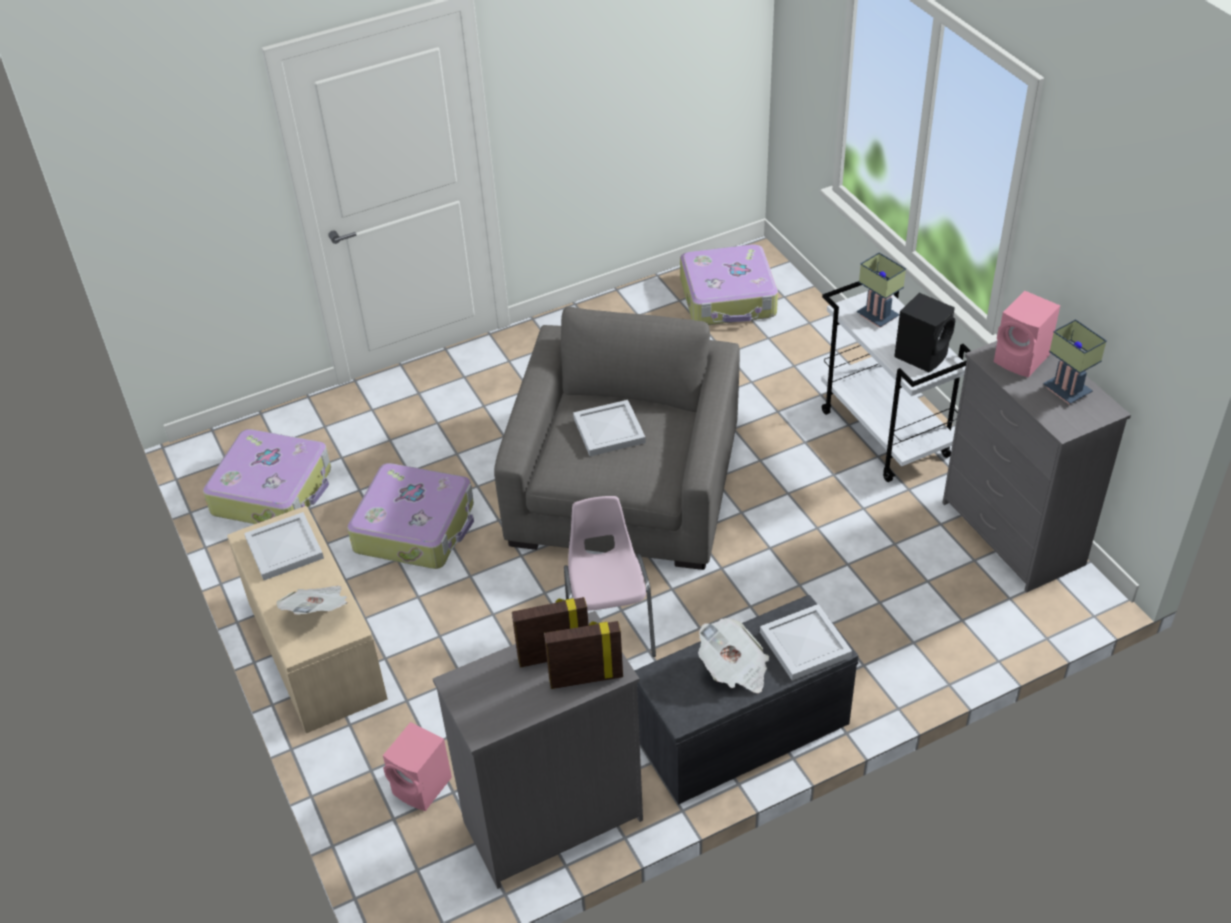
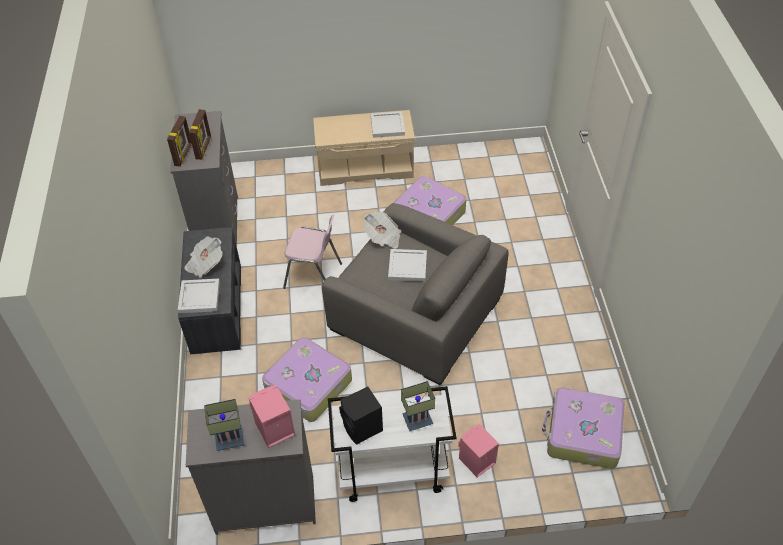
camera: 110 degrees right, 5 degrees up
(274, 491) = (484, 168): suitcase -> suitcase (308, 386)
(318, 611) = (339, 131): newspaper -> newspaper (383, 237)
(423, 787) = (264, 188): pink speaker -> pink speaker (475, 461)

